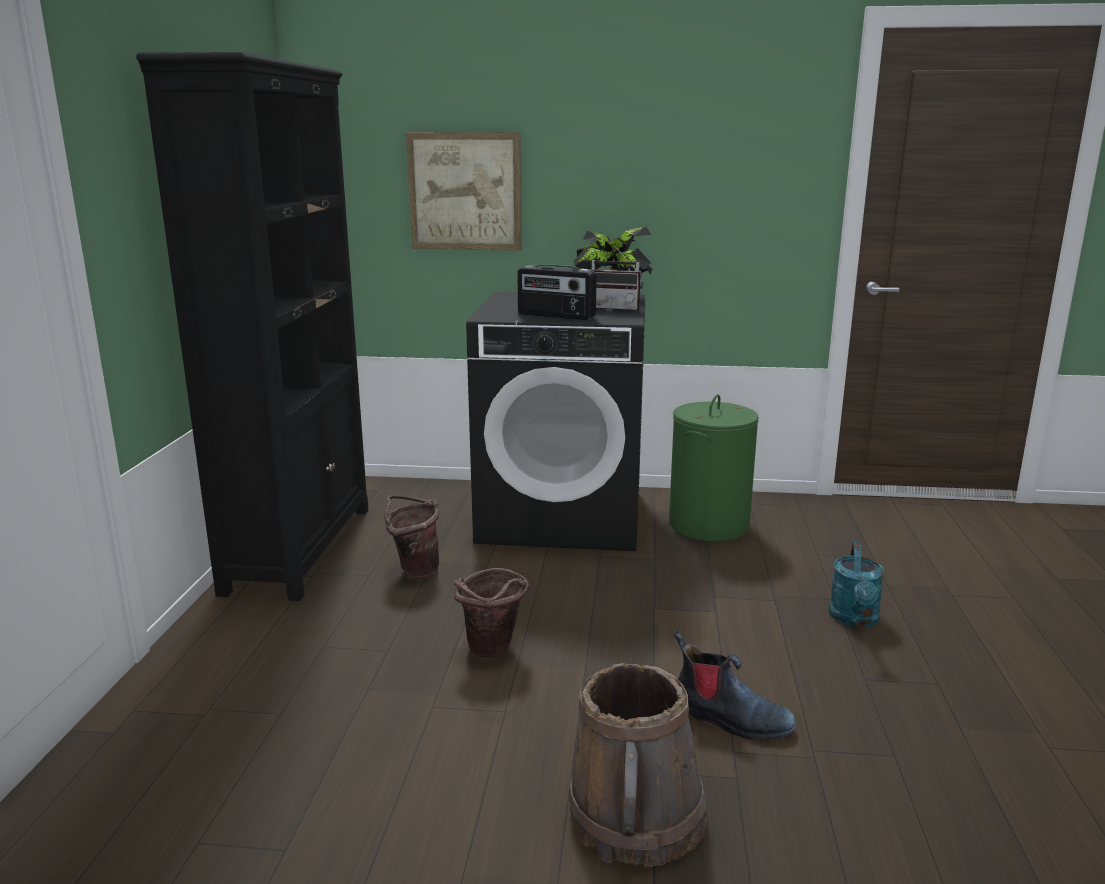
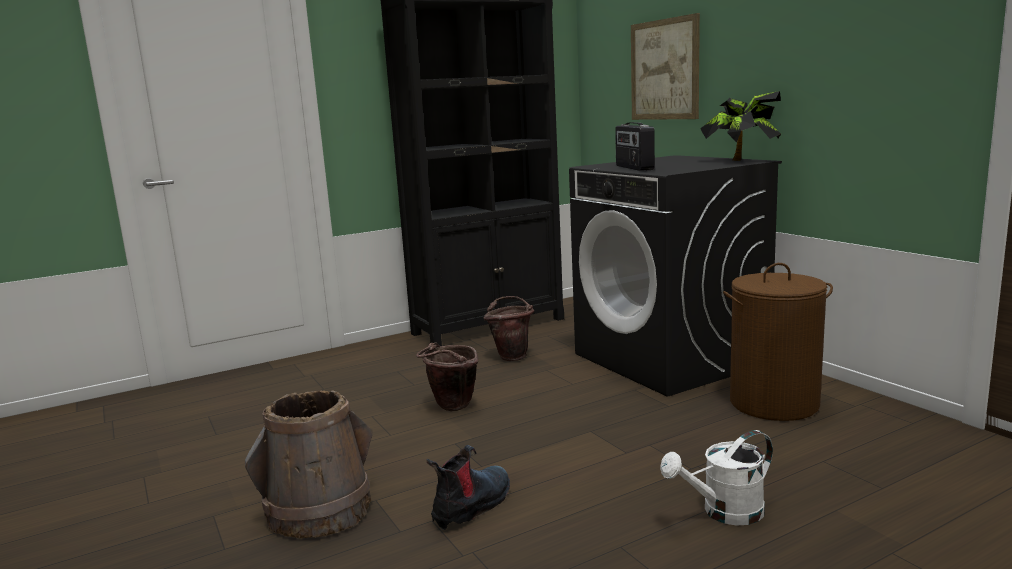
camera: 55 degrees right, 5 degrees down
(616, 308) = (701, 166): radio -> none
(708, 524) = (774, 403): green laundry basket -> brown laundry basket
(729, 719) = (473, 506): boot -> boot turned 135 degrees counterclockwise
(854, 620) = (724, 513): turquoise watering can -> white watering can

